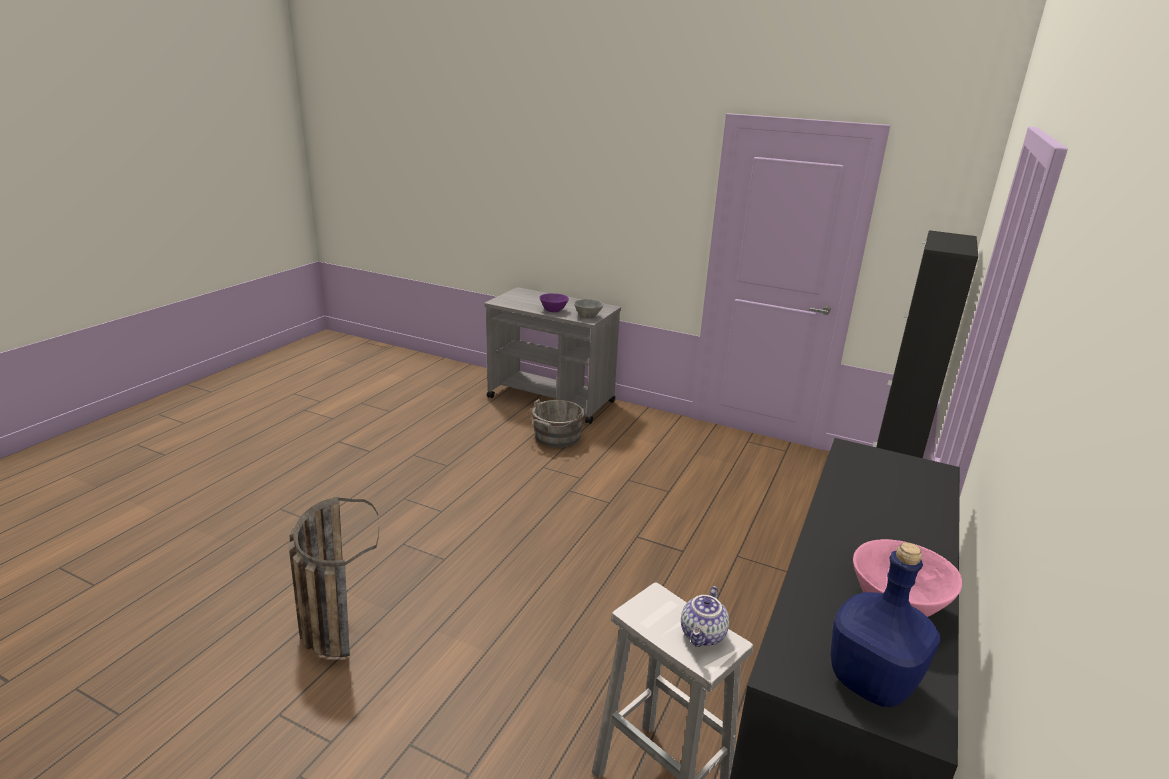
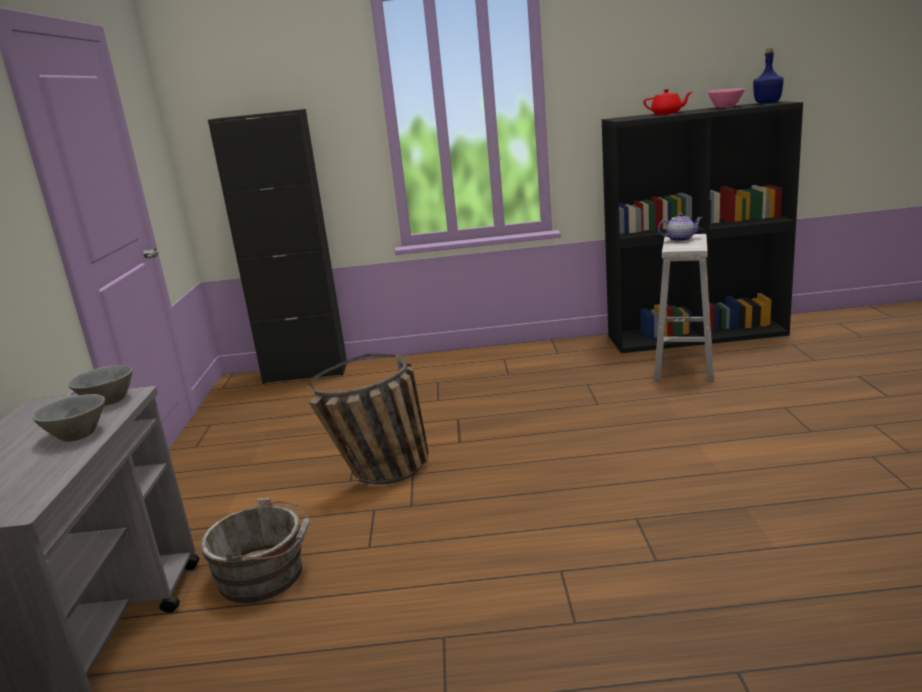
camera: 115 degrees left, 5 degrees down
(333, 619) = (810, 529): basket -> basket (383, 476)
(554, 310) = (79, 434): purple bowl -> grey bowl
(895, 515) = (667, 113): none -> red teapot

